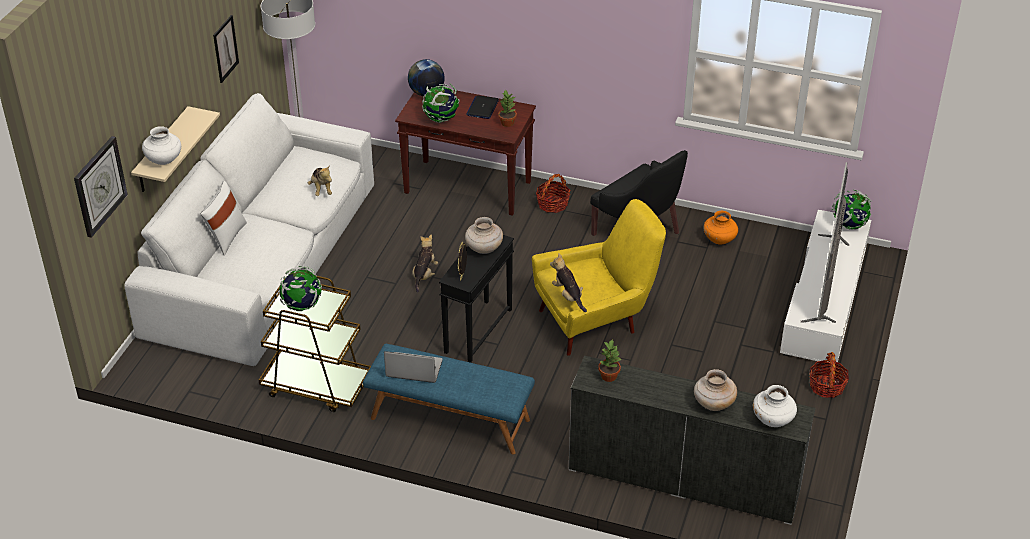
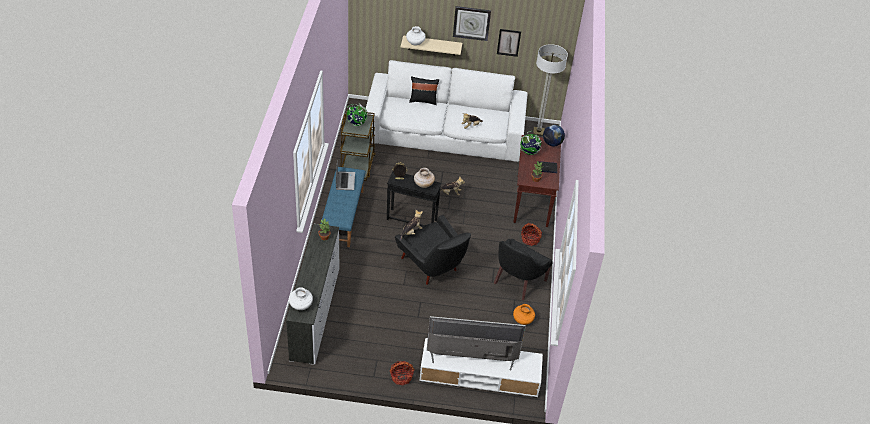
camera: 75 degrees right, 5 degrees up
(99, 186) = (377, 23): wall clock -> wall clock (471, 23)
(226, 237) = (423, 100): white pillow -> black pillow
(596, 320) = (433, 267): yellow armchair -> black armchair
(713, 404) = (310, 280): beige vase -> none
(849, 225) = (531, 370): globe -> none

